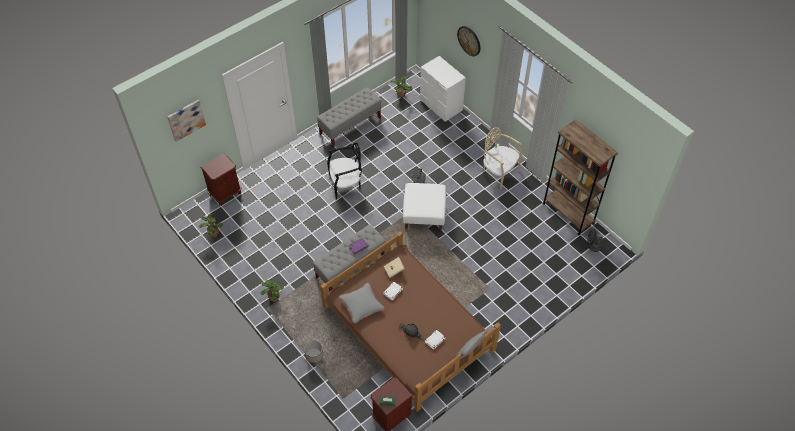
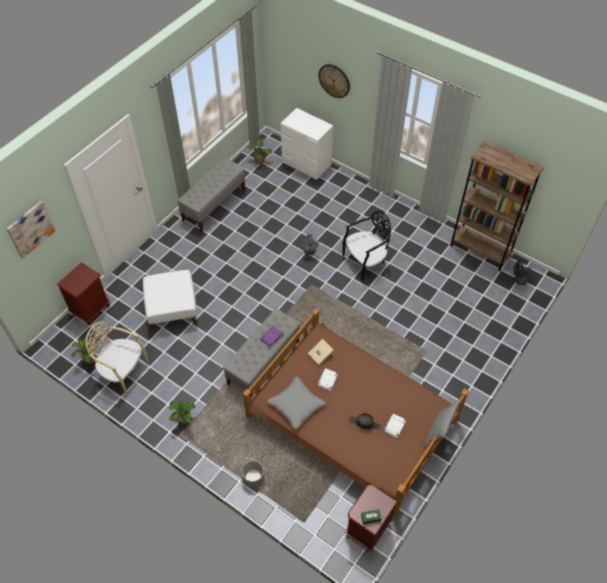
camera: 15 degrees left, 0 degrees up
(346, 184) = (229, 269): black chair -> black chair (365, 261)
(424, 214) = (326, 284): white ottoman -> white ottoman (172, 308)
(499, 172) = (392, 221): beige chair -> beige chair (123, 371)

